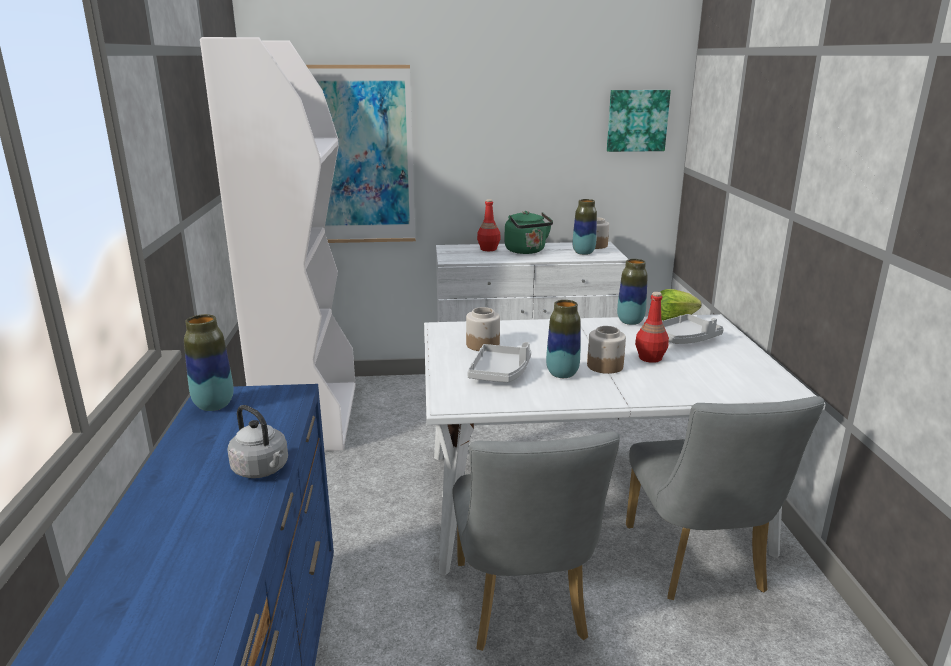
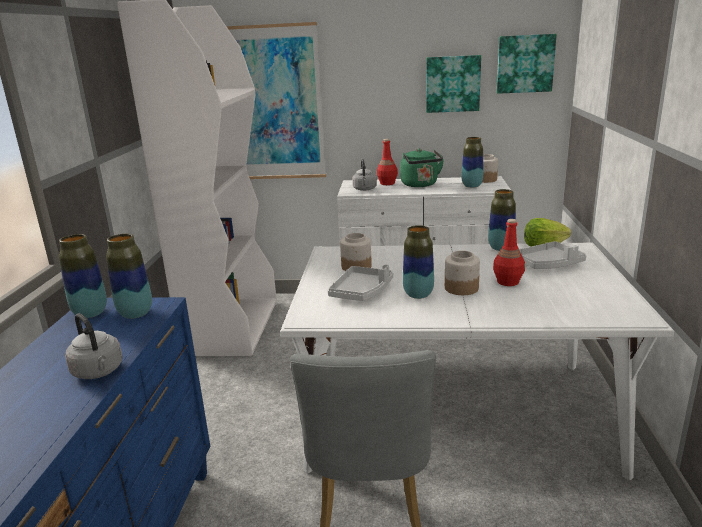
camera: 10 degrees right, 0 degrees up
(269, 404) = (135, 314): none -> vase
(466, 256) = (364, 189): none -> grey kettle
(560, 139) = (452, 84): none -> picture
(698, 565) = (548, 481): grey chair -> none

